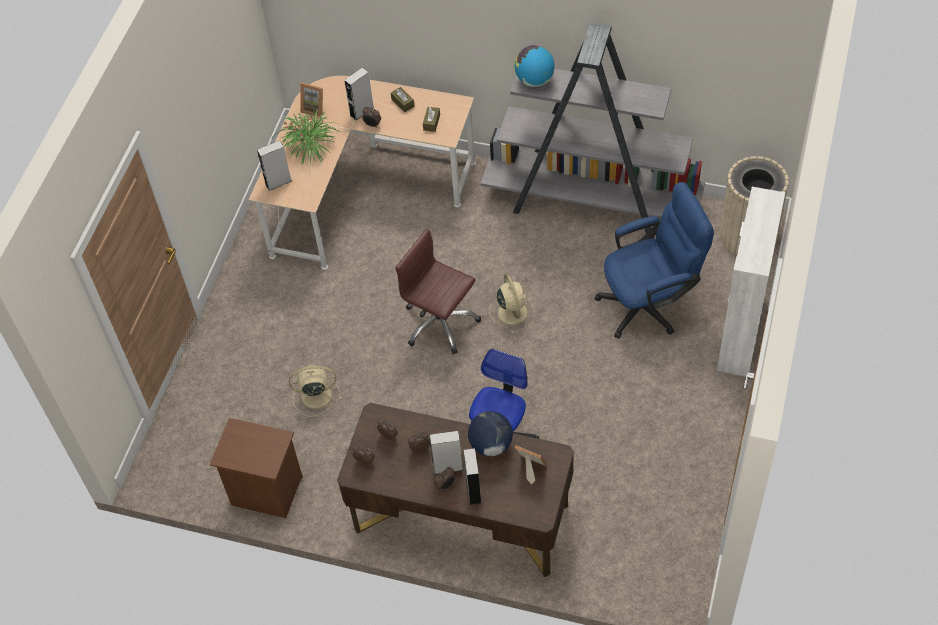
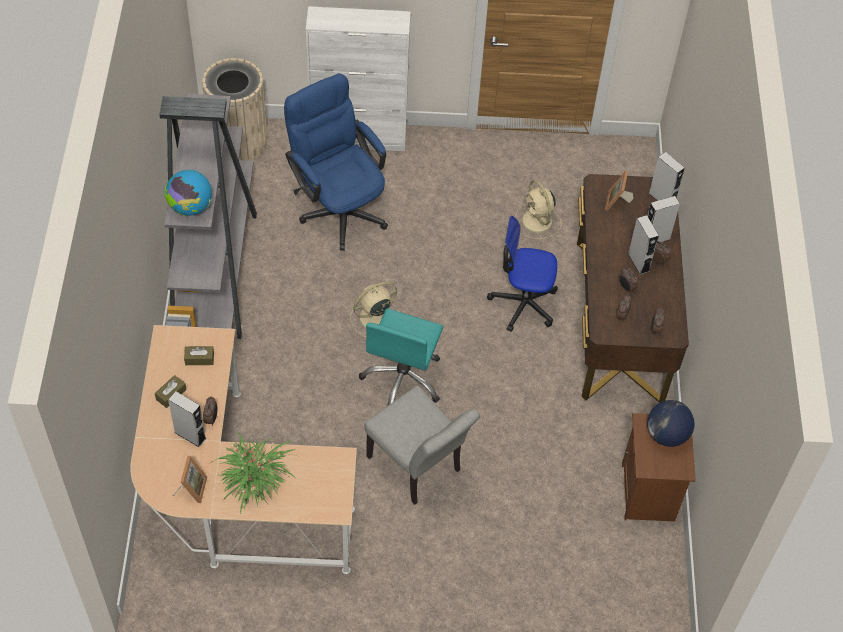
camera: 110 degrees left, 0 degrees up
(278, 182) = (319, 498): grey speaker -> grey speaker (661, 198)
(315, 396) = (523, 476): beige fan -> beige fan (537, 222)
(347, 319) = (418, 468): none -> grey chair
(440, 323) = (403, 379): brown office chair -> turquoise office chair
(490, 444) = (603, 234): globe -> globe (666, 435)

